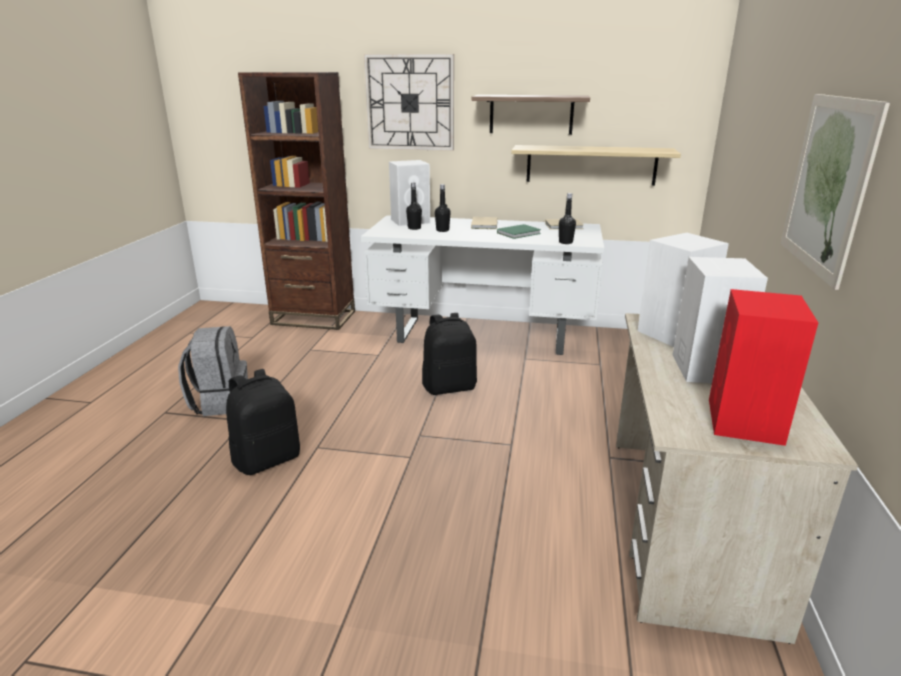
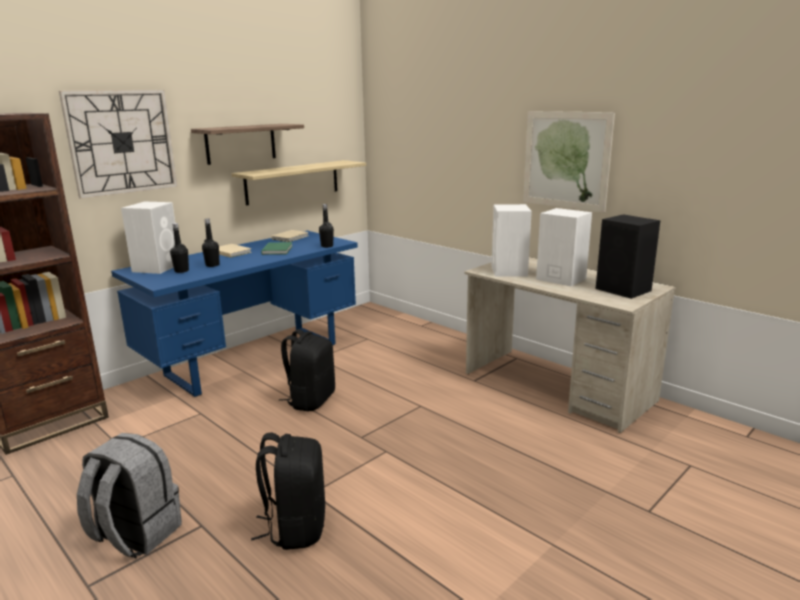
camera: 55 degrees left, 5 degrees down
(483, 335) = (254, 359): white desk -> blue desk
(745, 422) = (624, 290): red speaker -> black speaker

